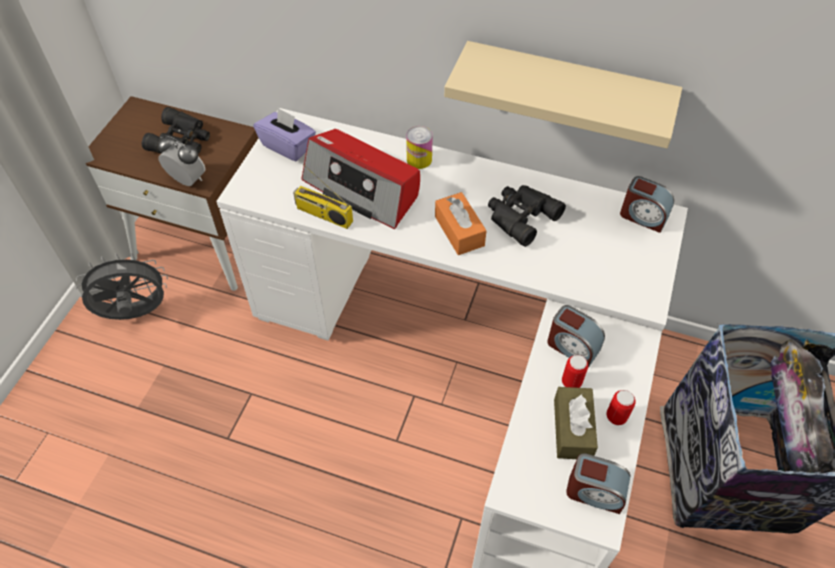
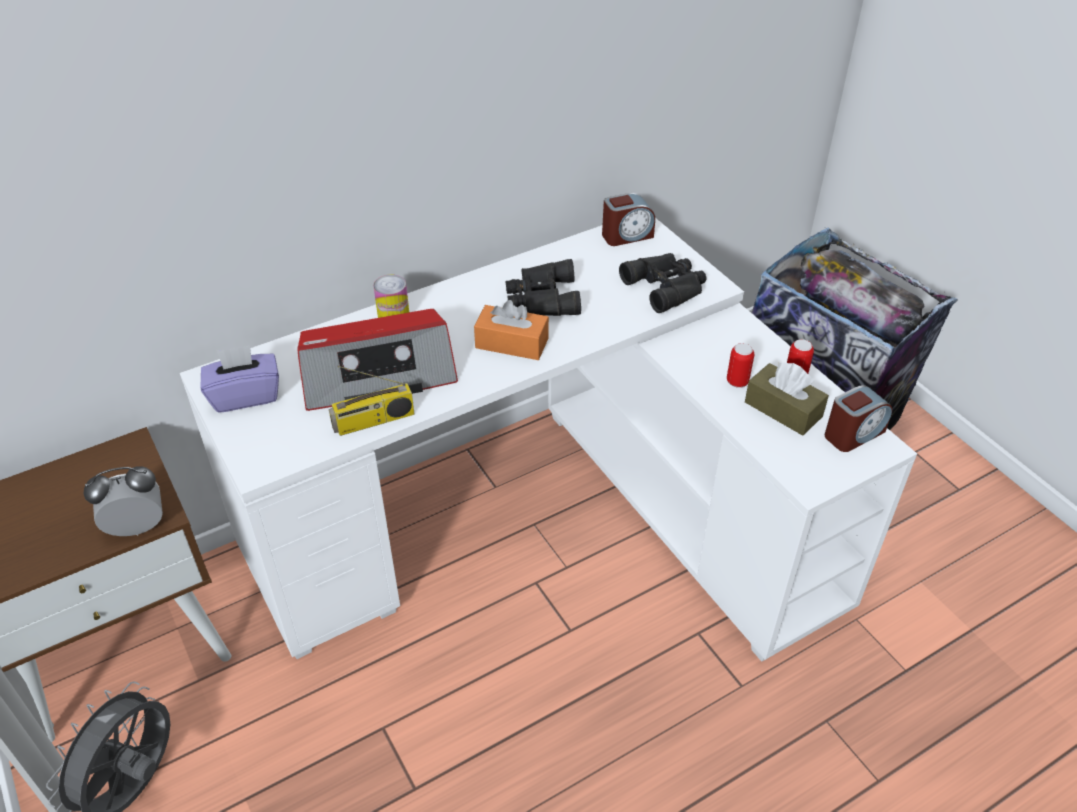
camera: 50 degrees left, 10 degrees down
(181, 140) = (68, 499): black binoculars -> black binoculars (667, 286)
(565, 93) = (509, 153): beige shelf -> none
(572, 347) = (703, 359): alarm clock -> none

